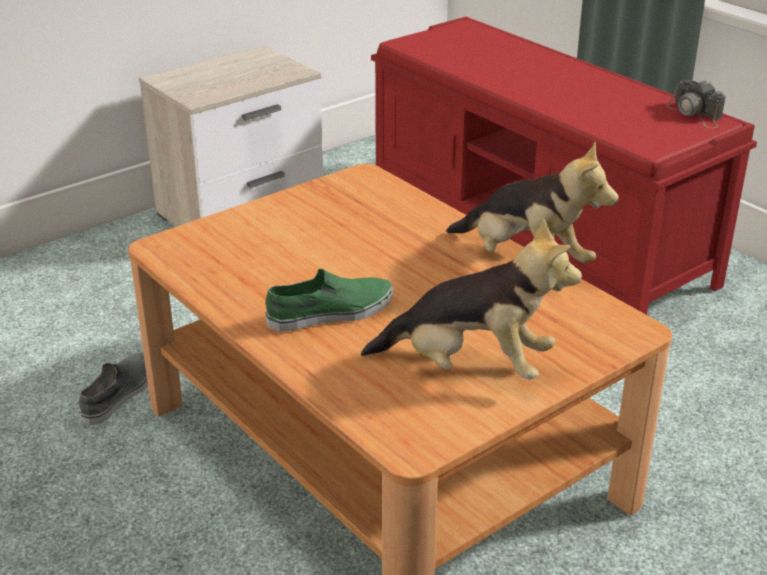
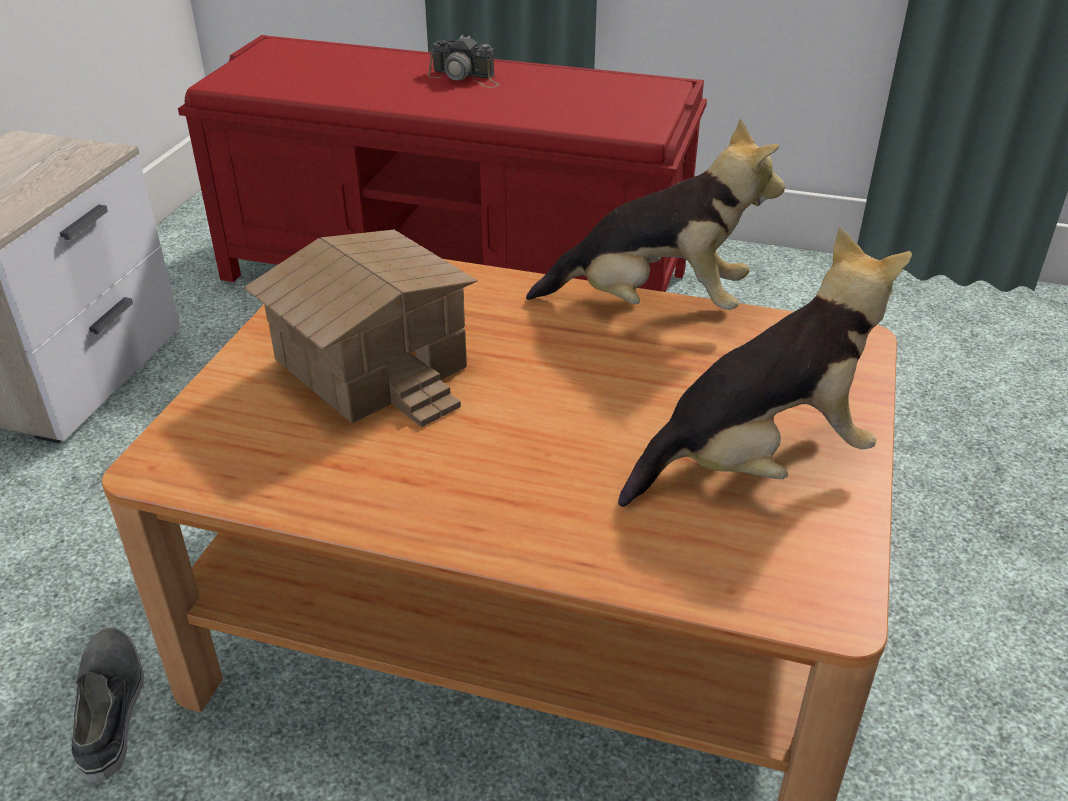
camera: 35 degrees left, 5 degrees up
(318, 235) = (373, 362): none -> toy house
(331, 313) = (514, 463): green shoe -> none
(696, 114) = (640, 83): camera -> camera (465, 77)

